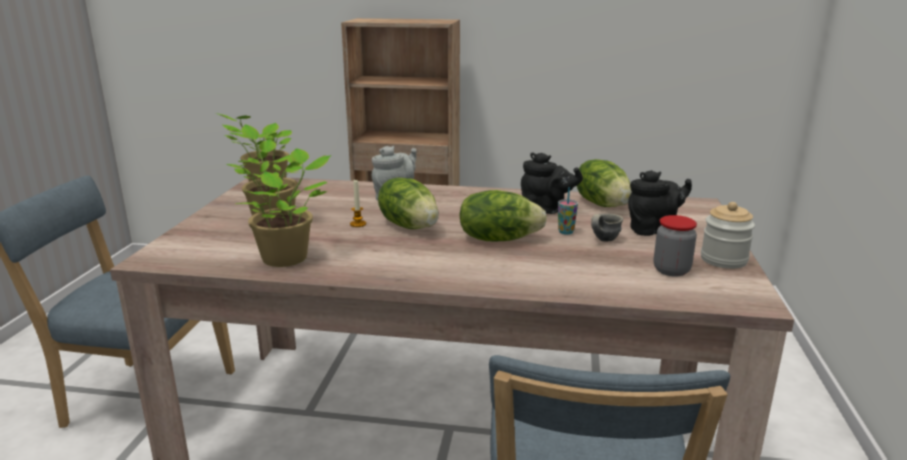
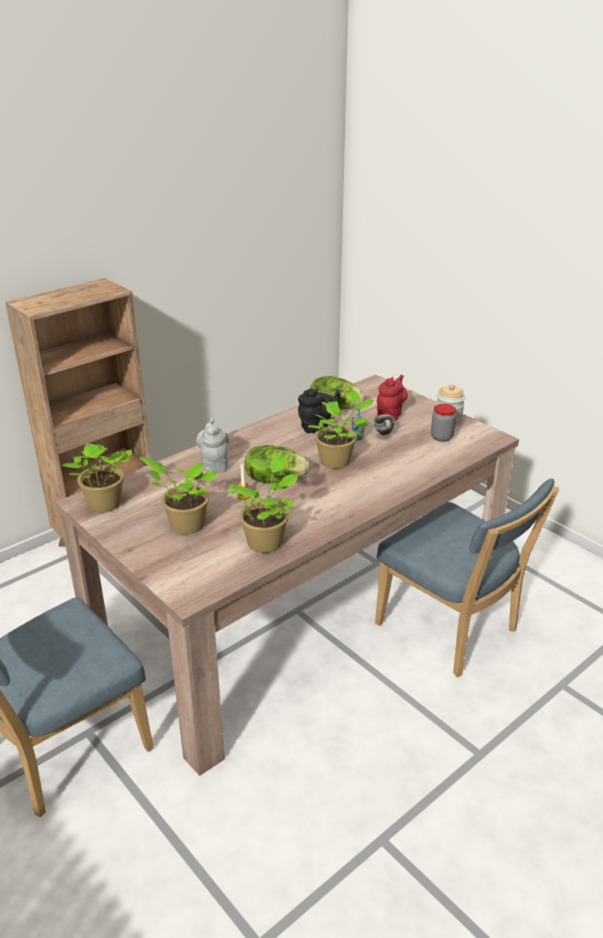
camera: 50 degrees left, 10 degrees up
(498, 238) = (337, 461): lettuce -> potted plant
(653, 230) = (390, 414): black teapot -> red teapot

